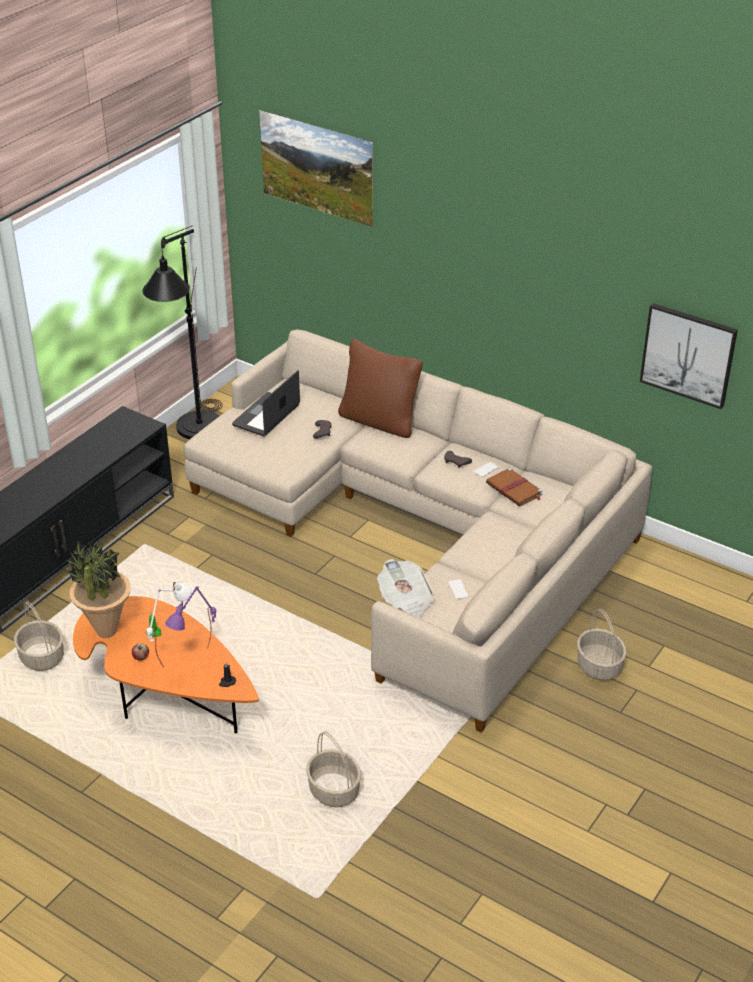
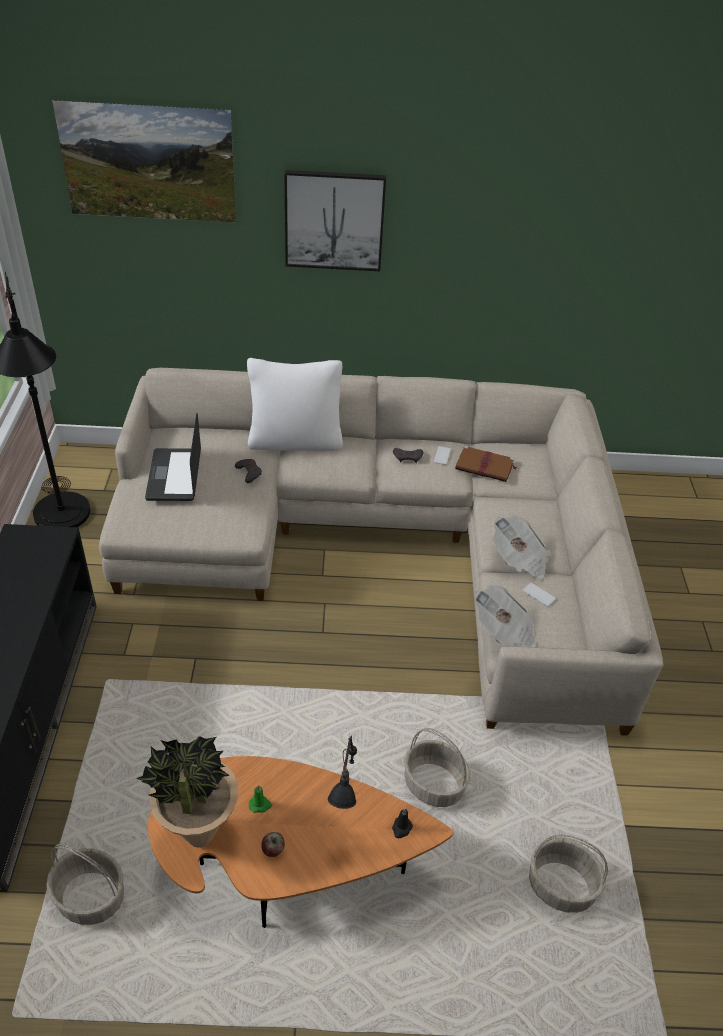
camera: 35 degrees left, 5 degrees up
(173, 652) = (306, 821): white table lamp -> none
(197, 662) = (344, 820): purple table lamp -> black table lamp
(379, 421) = (295, 441): brown pillow -> white pillow
(470, 562) = (519, 559): none -> newspaper
(599, 666) = (654, 612): basket -> basket (434, 785)
(688, 354) = (637, 274): picture -> picture (334, 220)

